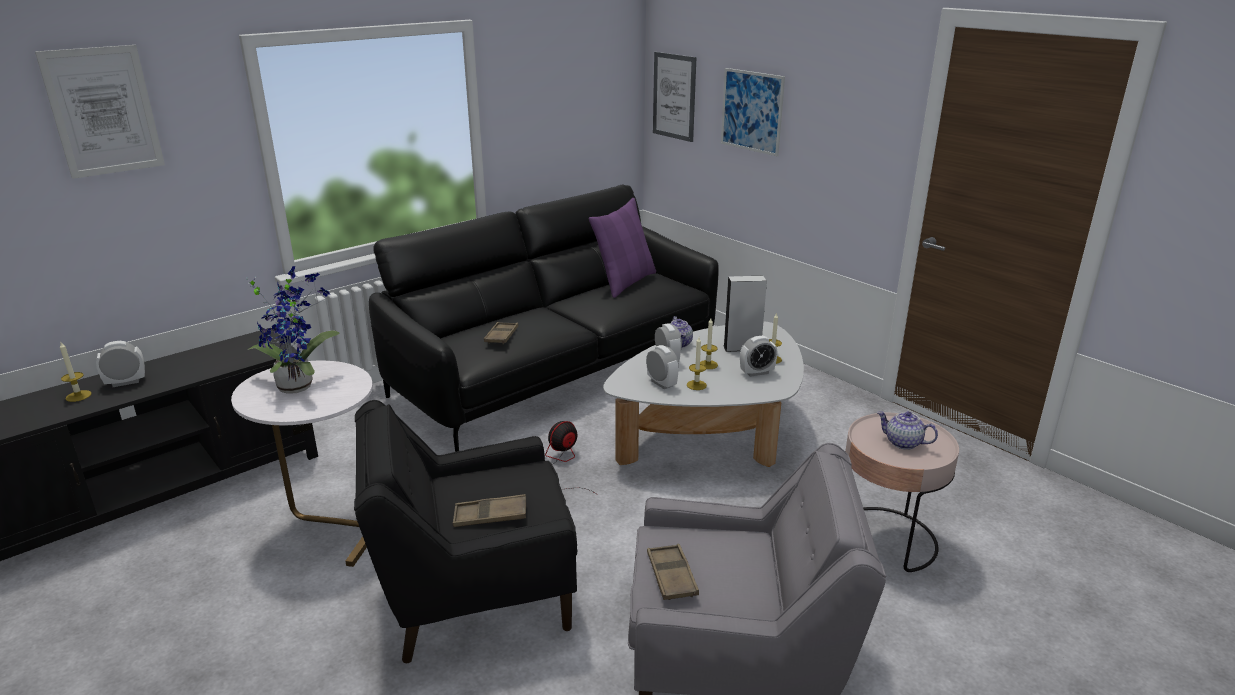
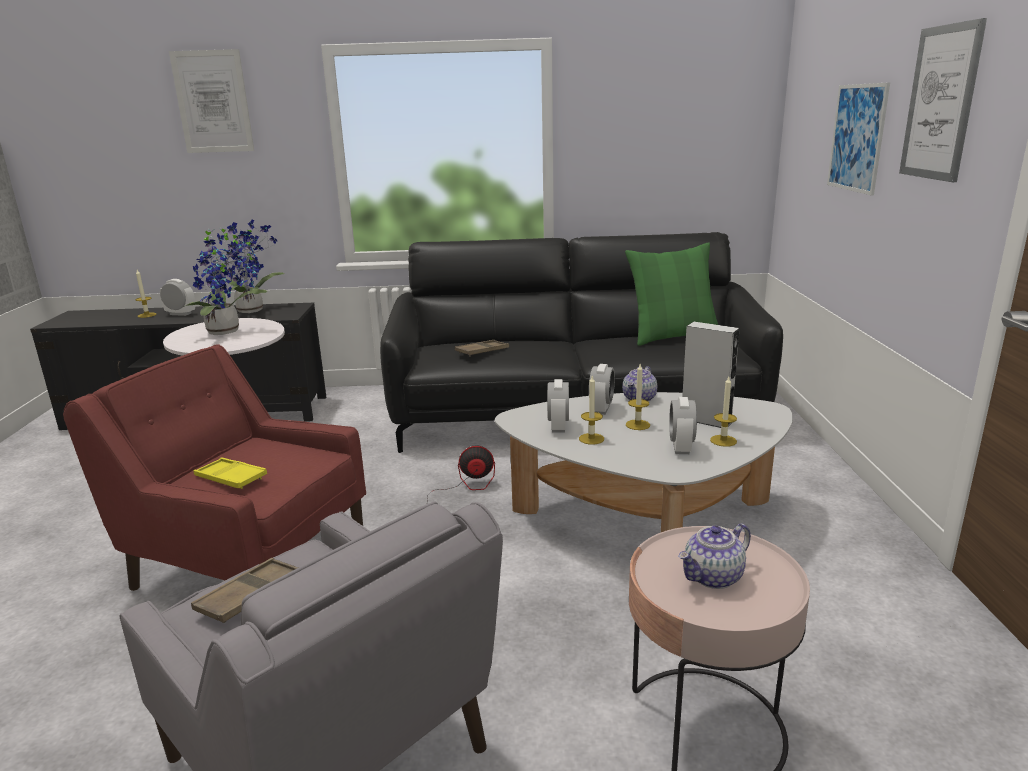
camera: 40 degrees right, 5 degrees down
(215, 353) = (253, 309): none -> potted plant
(474, 592) = (249, 562): black armchair -> red armchair
(490, 516) = (231, 478): brown tray -> yellow tray
(625, 282) = (672, 336): purple pillow -> green pillow
(674, 96) = (800, 132): picture -> picture (940, 103)
(757, 372) = (681, 448): alarm clock -> alarm clock turned 75 degrees clockwise
(902, 443) = (713, 577): teapot -> teapot turned 105 degrees counterclockwise

